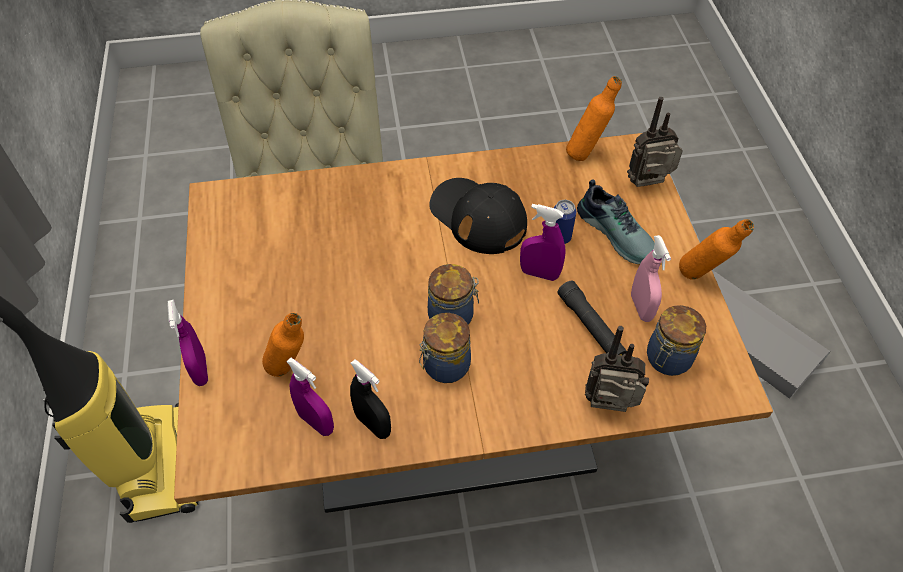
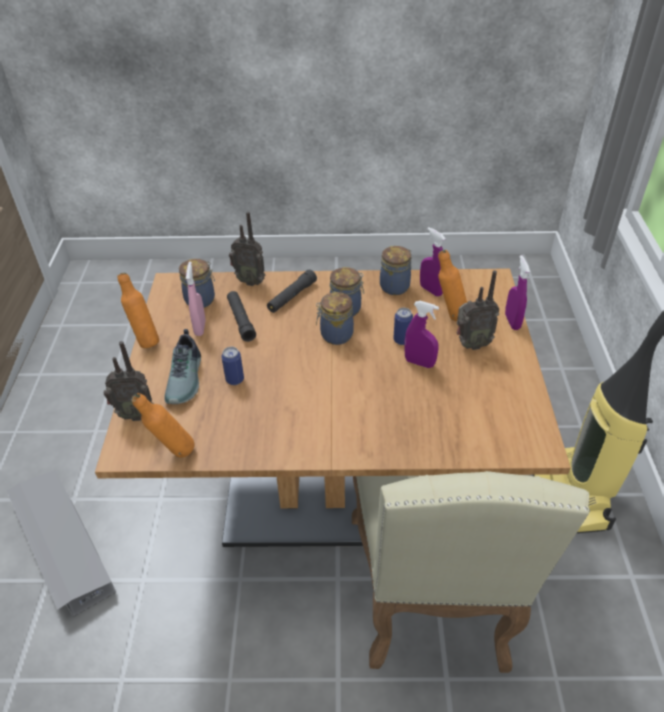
camera: 170 degrees left, 10 degrees down
(266, 322) = (471, 344): none -> radio
(361, 319) = (402, 340): none -> can
(373, 424) = (395, 286): black spray bottle -> jar
(478, 217) = (297, 403): black cap -> none
(533, 382) = (292, 296): none -> black flashlight
(539, 273) = (262, 355): purple spray bottle -> purple spray bottle (419, 363)
(617, 232) = (186, 378): shoe -> shoe turned 150 degrees counterclockwise

